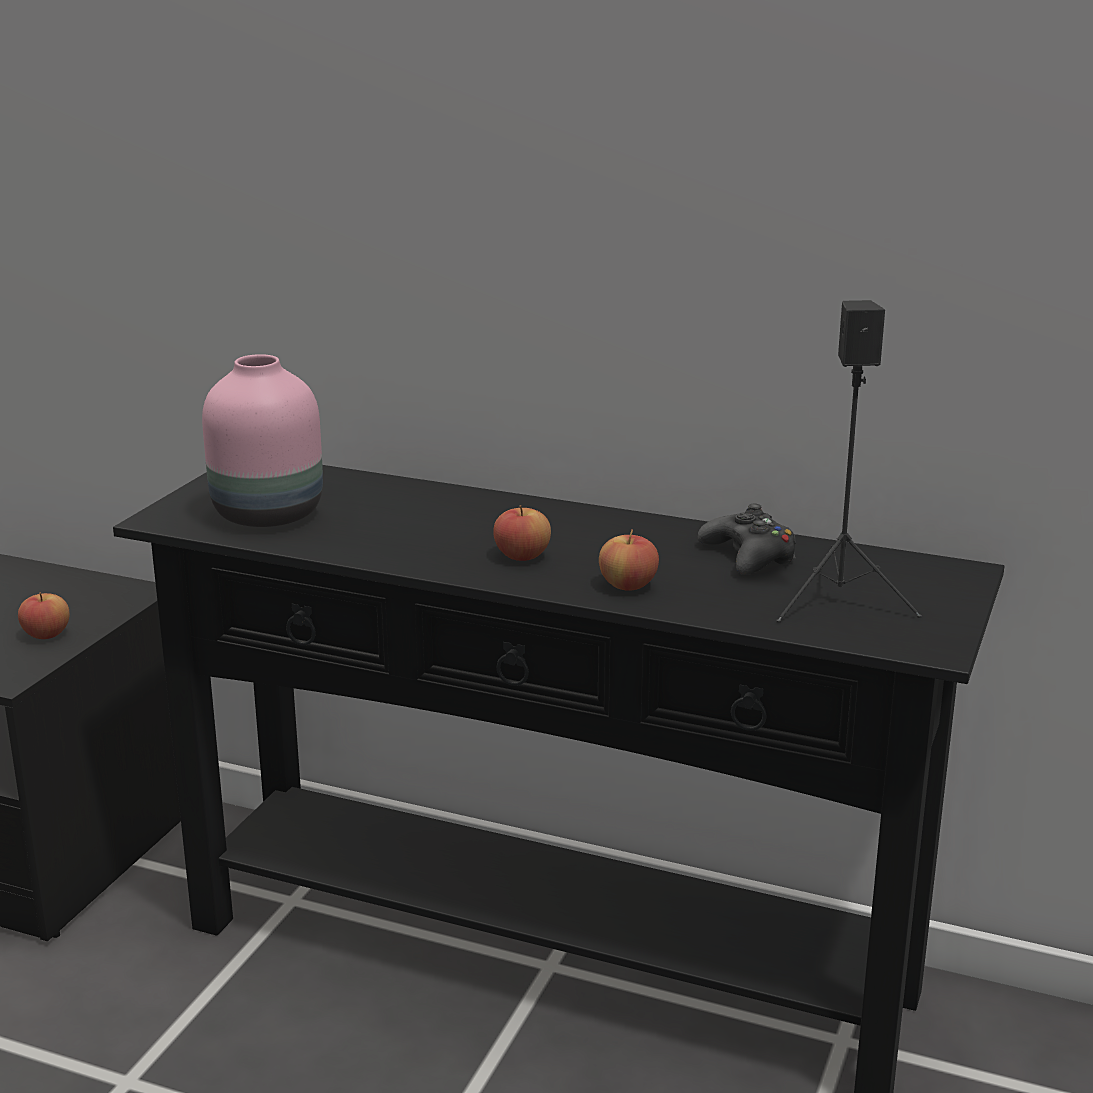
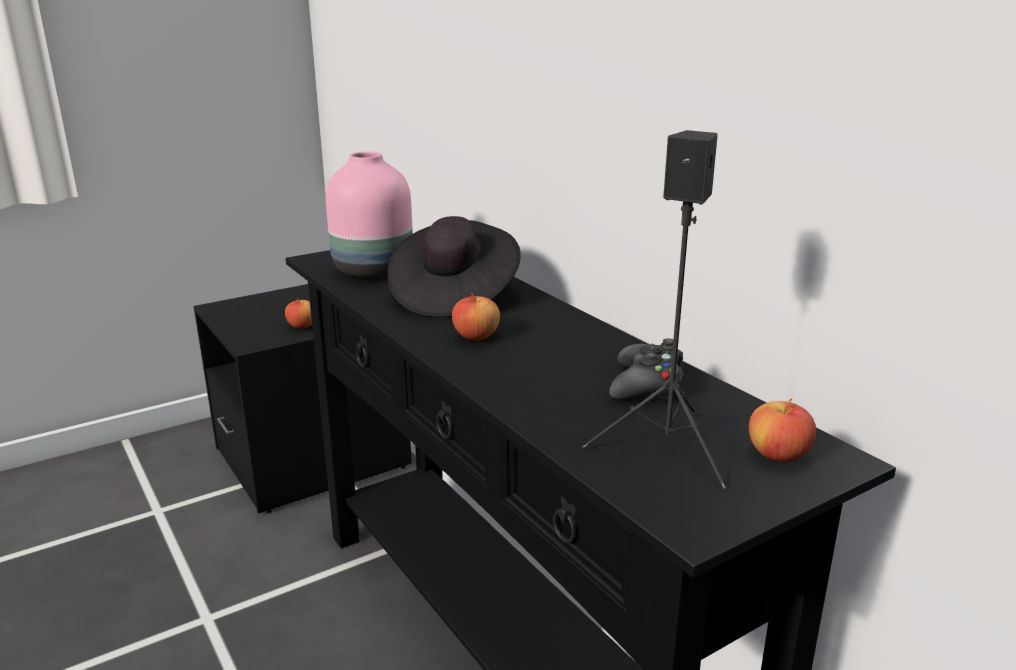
camera: 35 degrees right, 0 degrees up
(420, 520) = (453, 296): none -> black hat
(628, 585) = (513, 379): apple -> apple (778, 454)

